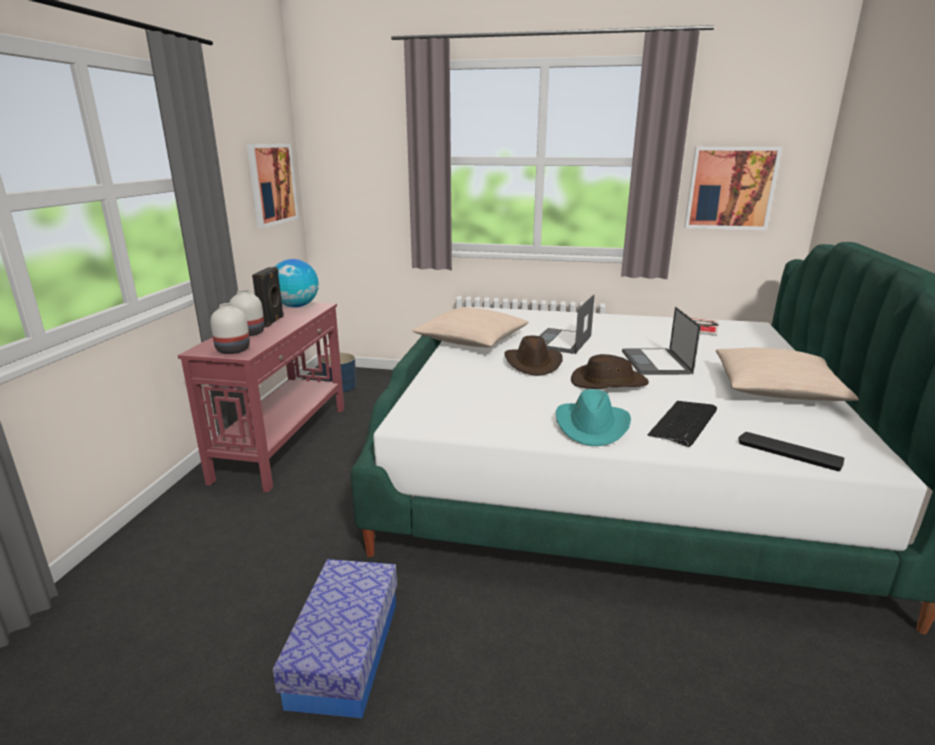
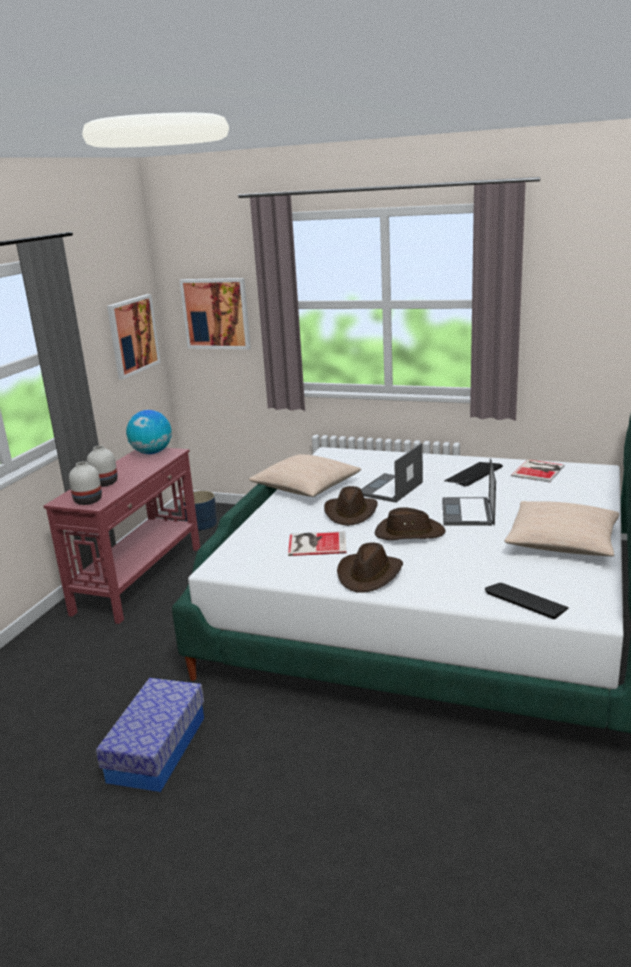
camera: 10 degrees right, 0 degrees up
(272, 321) = (127, 470): black speaker -> none
(511, 394) = (315, 543): none -> book
(592, 426) = (369, 574): turquoise hat -> brown hat
(684, 423) = (451, 574): keyboard -> keyboard (474, 474)
(730, 188) = (576, 329): picture -> picture (216, 313)

